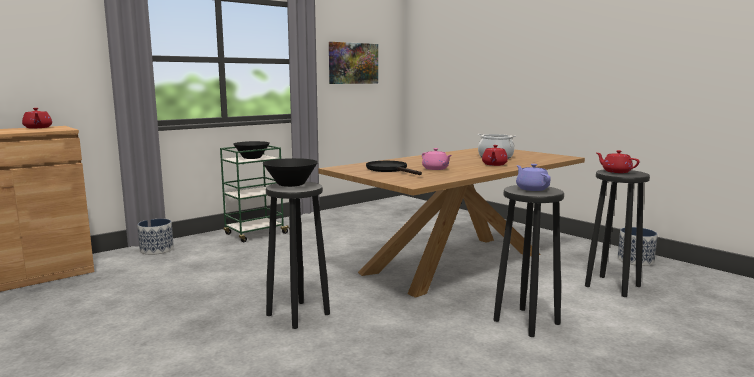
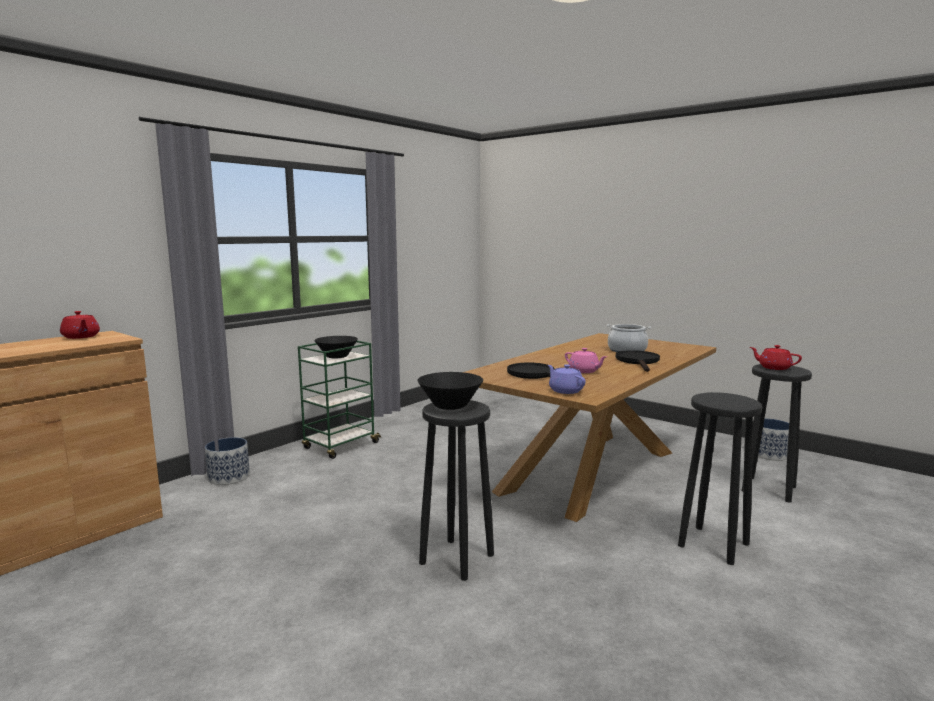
camera: 10 degrees left, 0 degrees up
(353, 63) = (431, 238): picture -> none
(494, 164) = (638, 362): red teapot -> black frying pan
(531, 189) = (722, 399): purple teapot -> purple teapot (565, 390)

